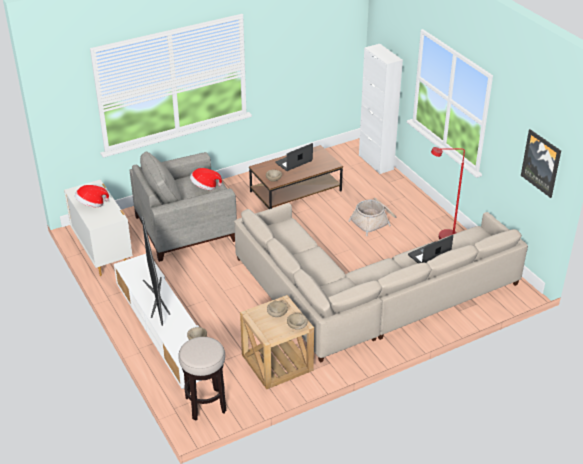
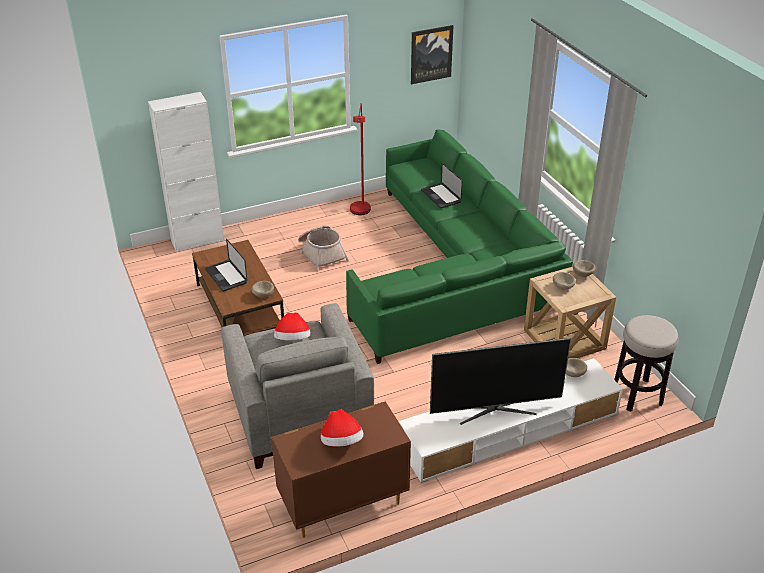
camera: 85 degrees left, 0 degrees up
(102, 252) = (342, 504): white dresser -> brown dresser
(367, 295) = (454, 269): beige sofa -> green sofa

